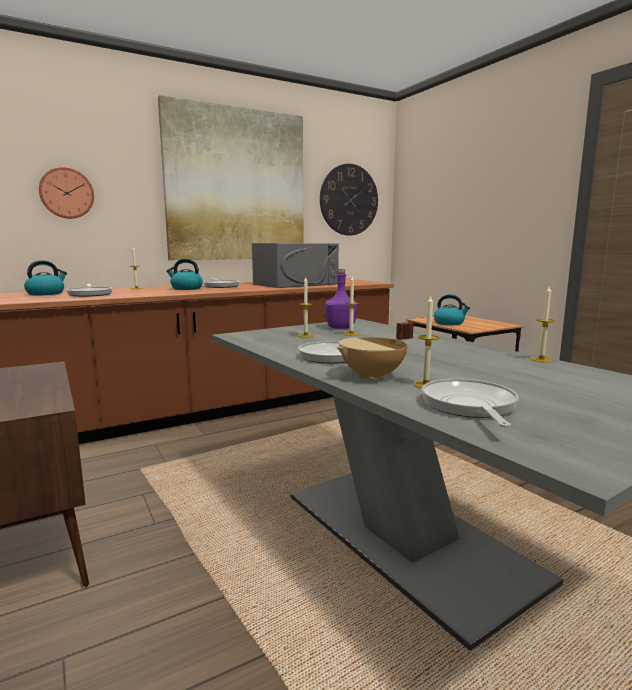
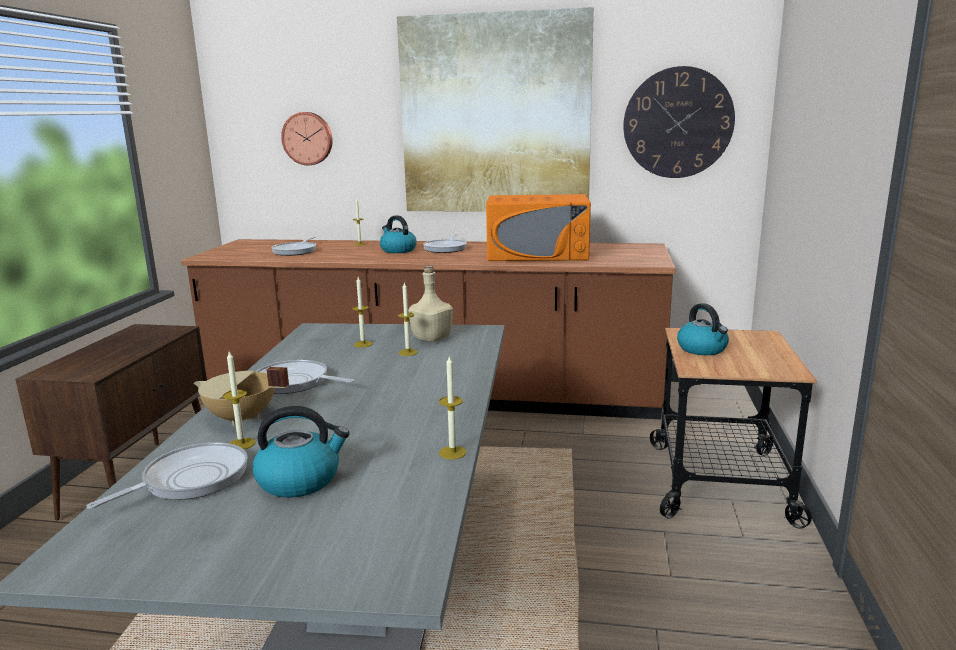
camera: 40 degrees right, 5 degrees up
(46, 294) = (271, 245): kettle -> kettle (300, 480)
(296, 284) = (537, 254): grey microwave -> orange microwave
(341, 328) = (432, 339): purple bottle -> beige bottle

